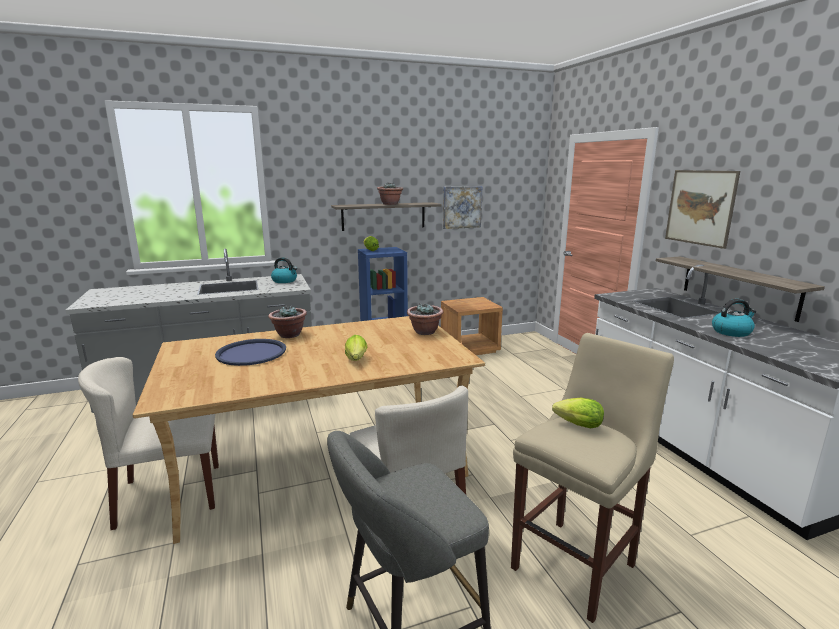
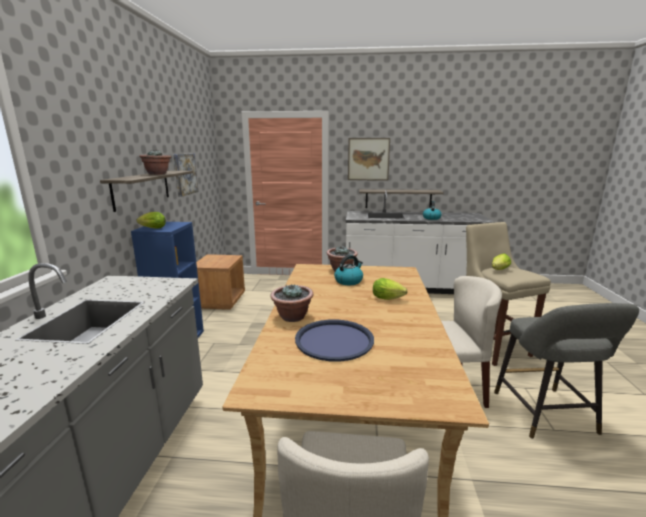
camera: 65 degrees left, 0 degrees up
(285, 281) = (129, 285): kettle -> kettle (348, 281)

